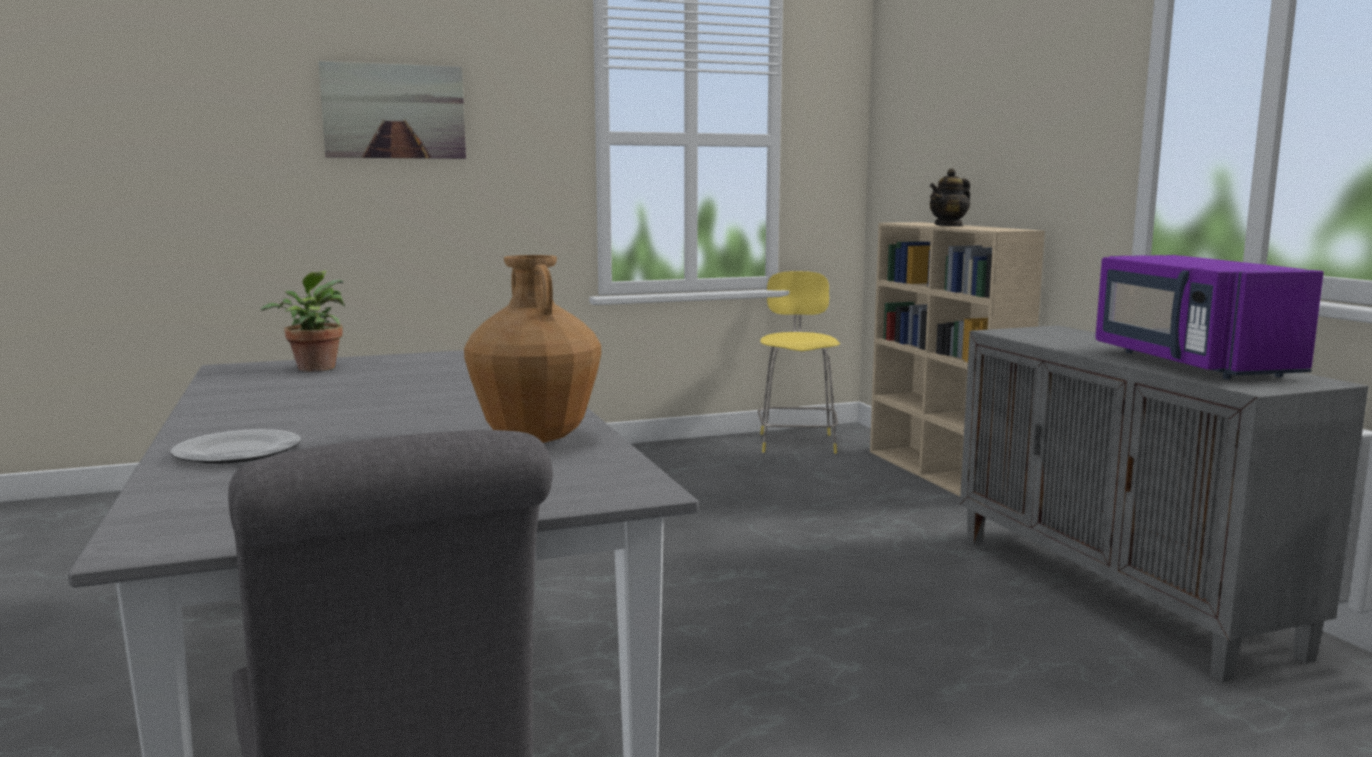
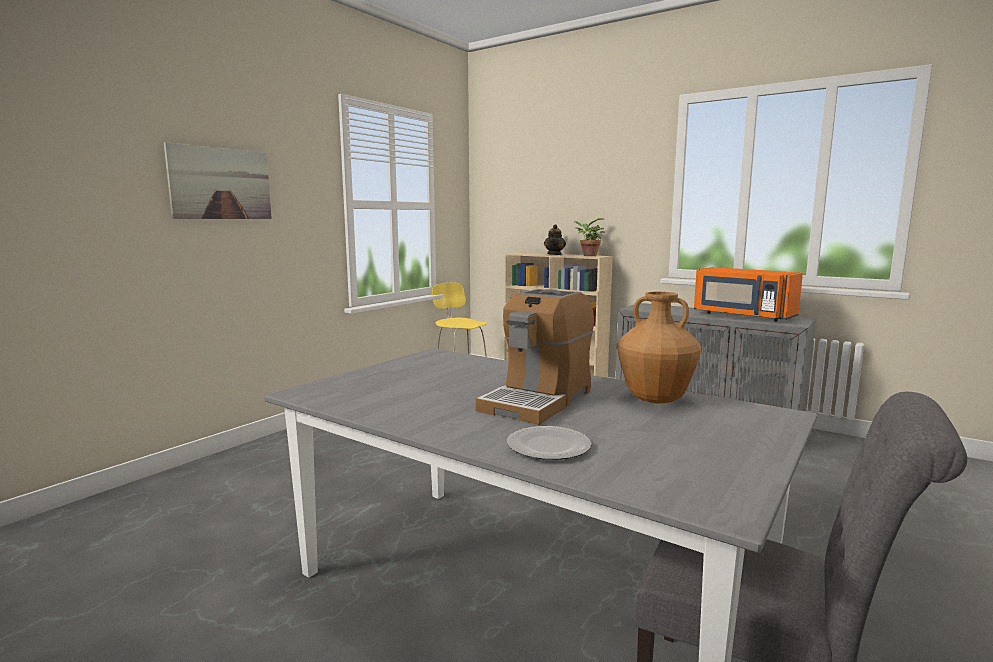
camera: 35 degrees left, 0 degrees up
(315, 367) = (362, 381): potted plant -> potted plant (588, 255)
(405, 412) = (538, 400): none -> coffee machine
(1188, 363) = (742, 316): purple microwave -> orange microwave

